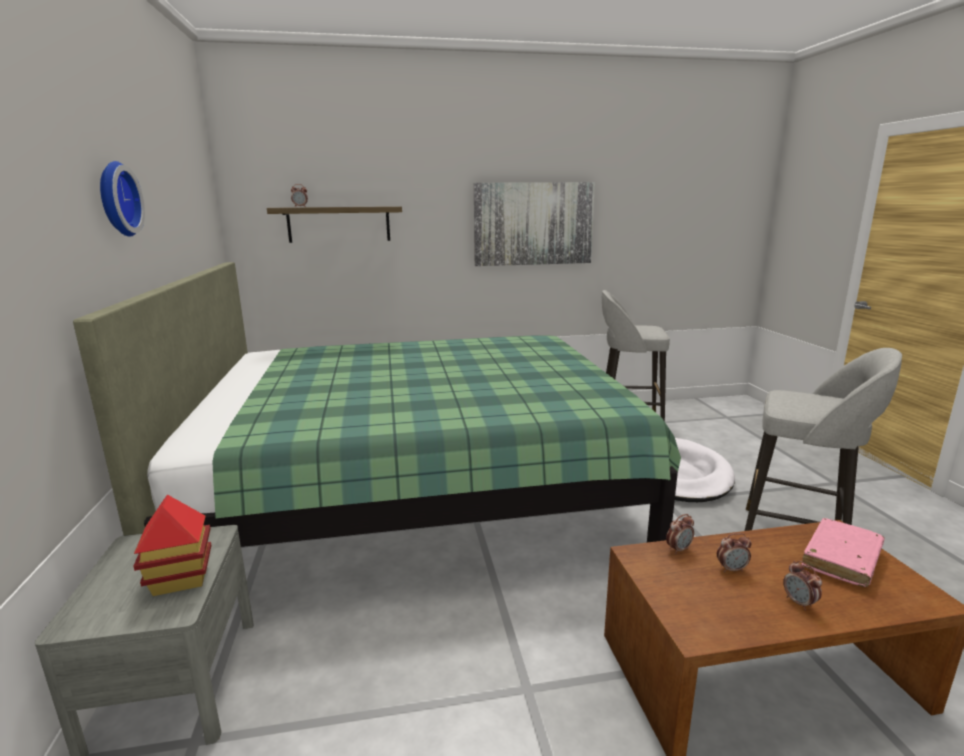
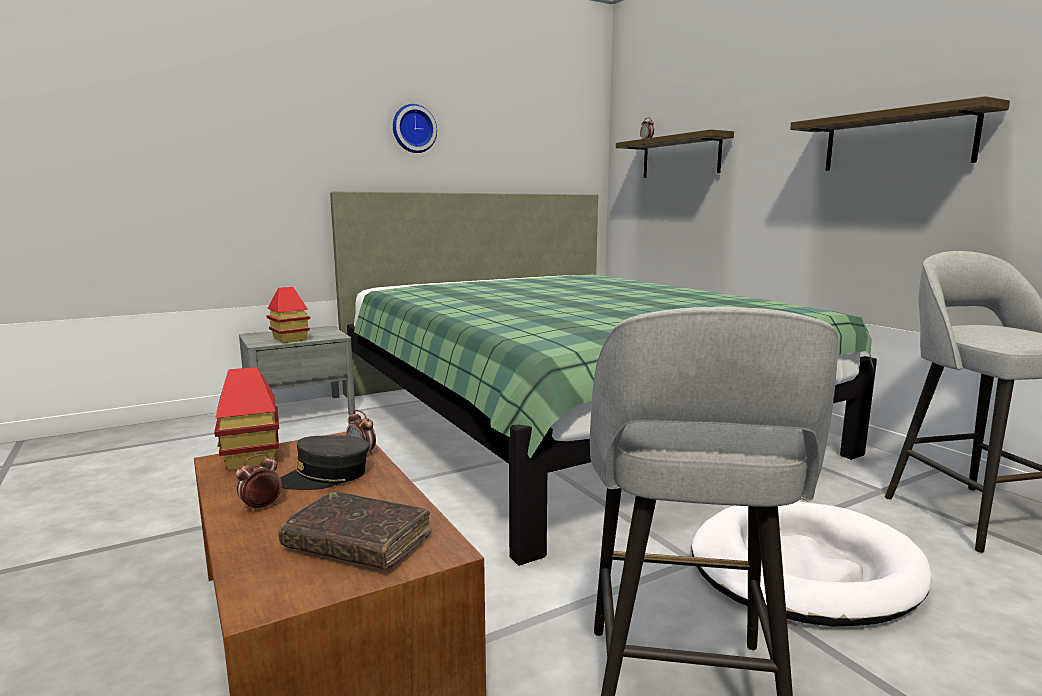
camera: 70 degrees right, 5 degrees down
(533, 224) = (897, 140): picture -> shelf
(690, 612) = (252, 459): none -> toy house
(731, 569) = (326, 476): alarm clock -> grey cap
(841, 559) = (357, 543): pink book -> brown book

